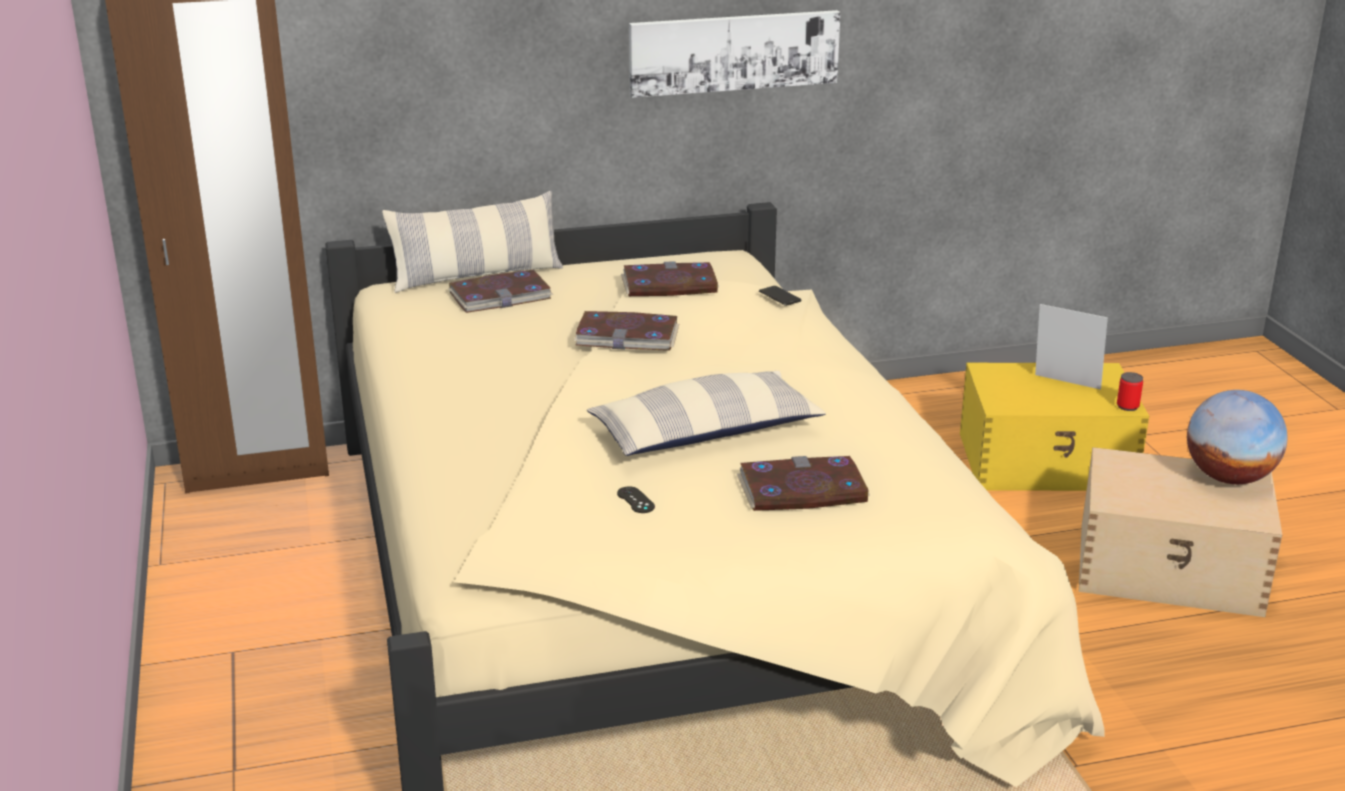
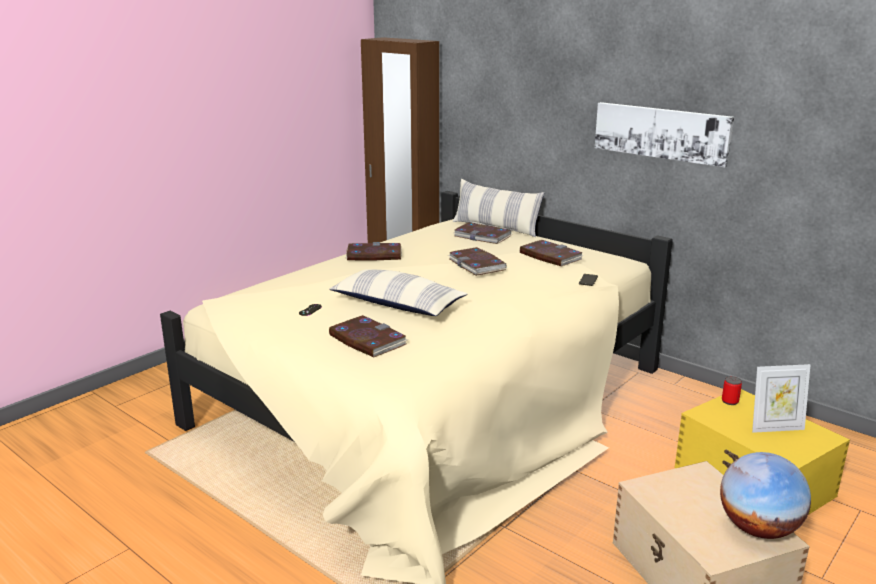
camera: 55 degrees right, 5 degrees down
(451, 391) = (374, 255): none -> book
(1065, 384) = (775, 428): picture frame -> picture frame turned 90 degrees clockwise
(1127, 406) = (789, 459): can -> can (730, 401)

